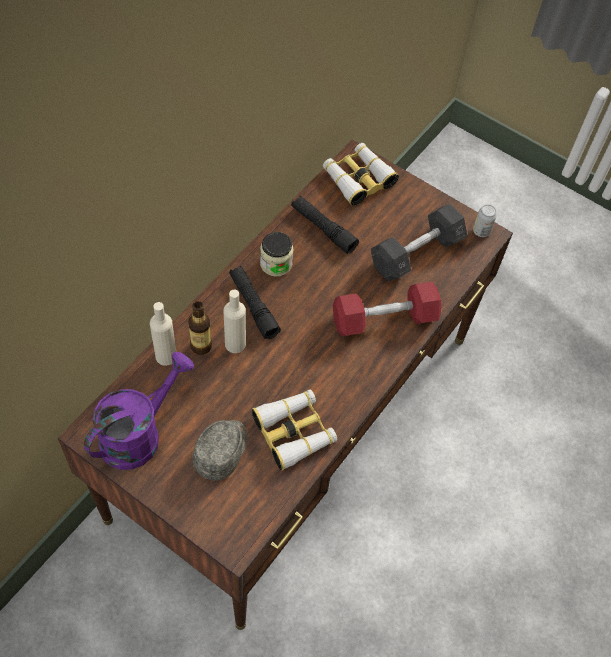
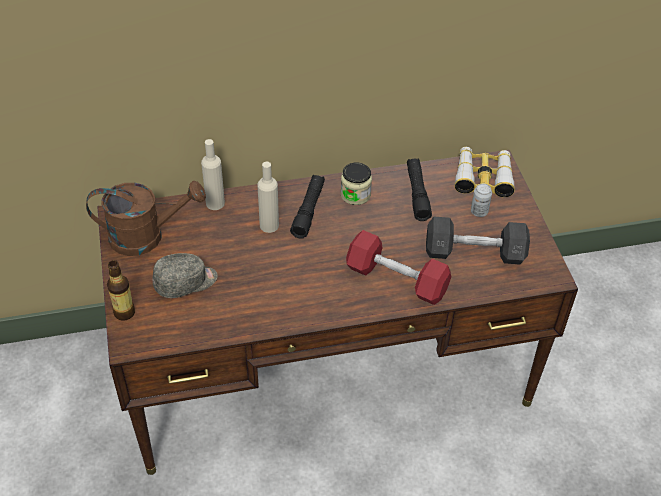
camera: 45 degrees right, 10 degrees down
(139, 433) = (146, 236): purple watering can -> brown watering can
(201, 346) = (244, 212): bottle -> bottle (124, 312)
(294, 432) = (246, 305): binoculars -> none
(481, 231) = (549, 271): can -> can (479, 212)

